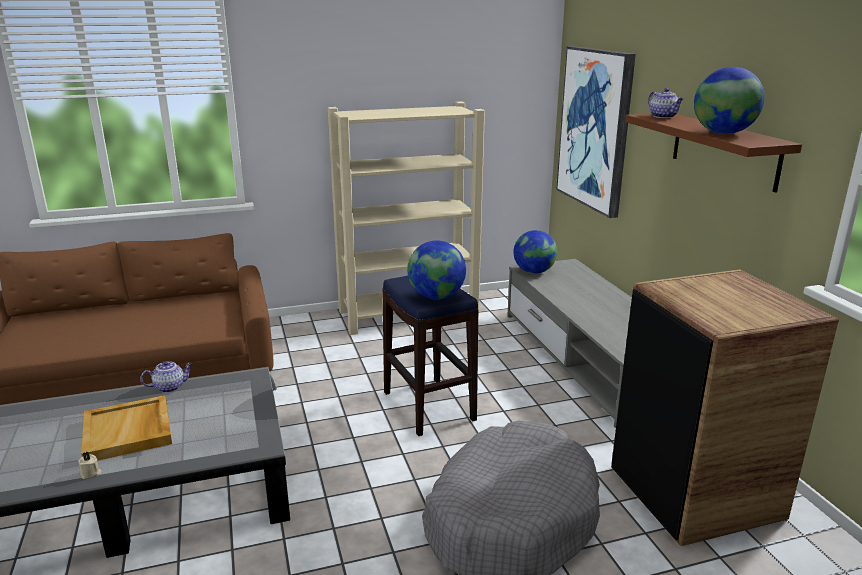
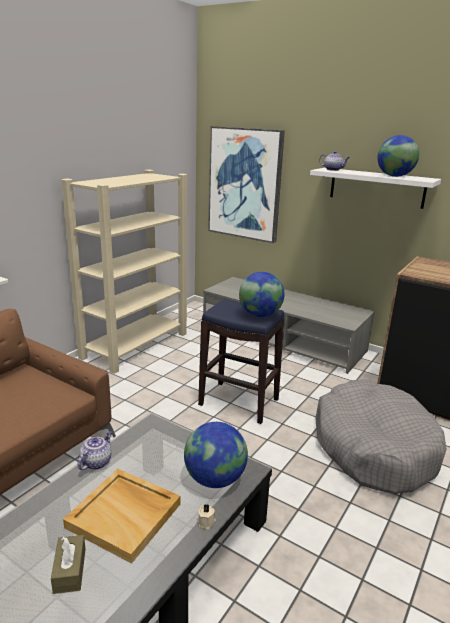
camera: 40 degrees left, 0 degrees up
(49, 447) = (70, 570): none -> brown tissue box
(91, 473) = (153, 566): beige candle -> beige candle (207, 523)
(534, 272) = (224, 290): globe -> globe (215, 479)
(724, 150) = (376, 187): brown shelf -> white shelf

